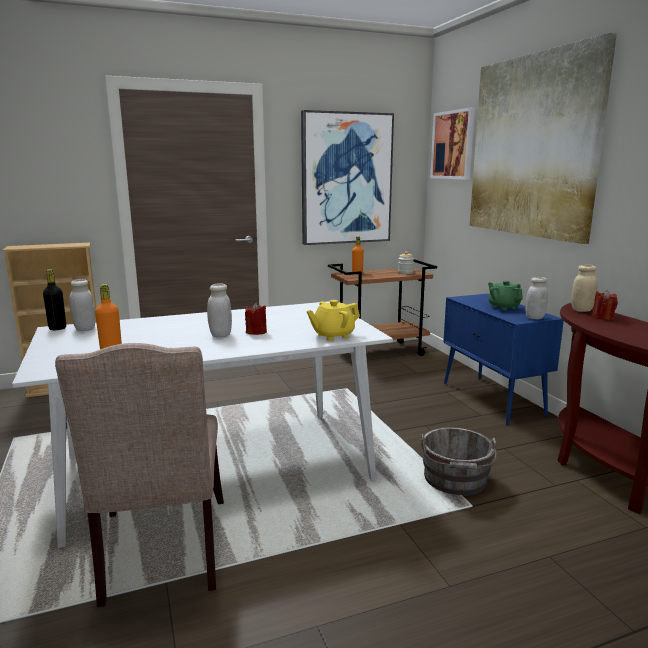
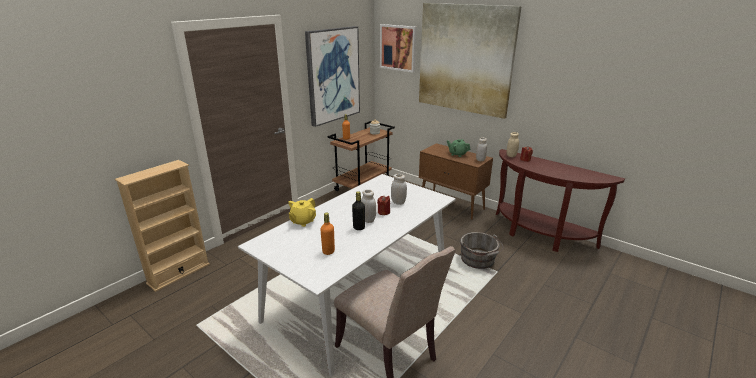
camera: 30 degrees left, 10 degrees up
(57, 328) = (255, 243): black bottle -> black bottle (359, 227)
(84, 329) = (275, 238): white jar -> white jar (398, 202)
(333, 335) = (426, 204): yellow teapot -> yellow teapot (303, 221)
(493, 399) = (452, 205): blue cabinet -> brown cabinet

